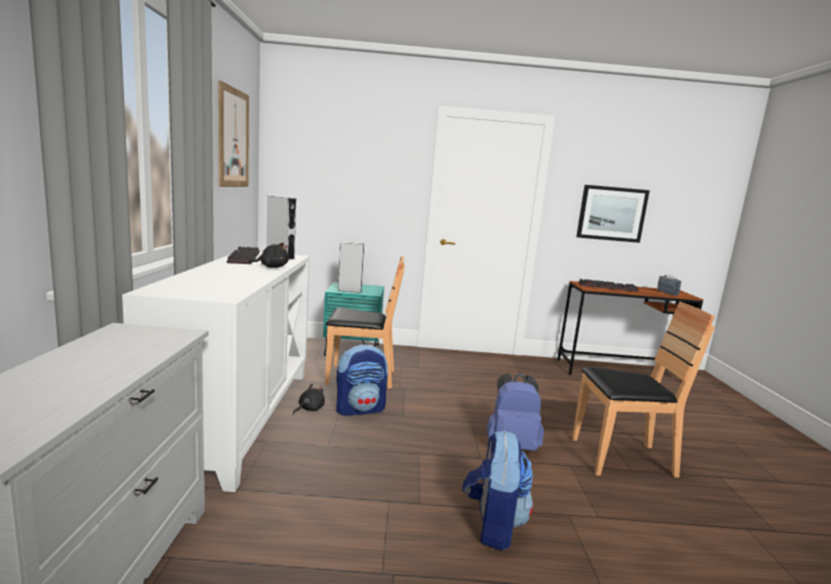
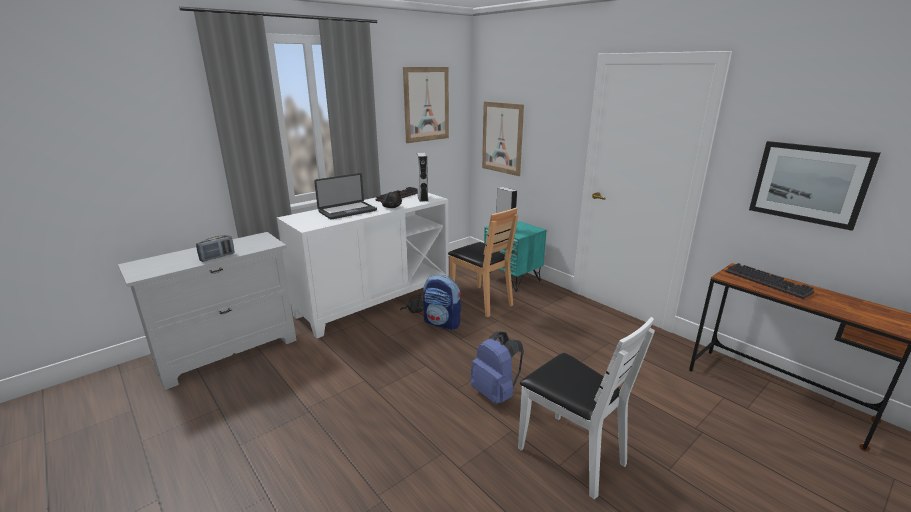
camera: 50 degrees right, 10 degrees up
(226, 276) = (347, 211): none -> laptop
(313, 189) = (502, 138): none -> picture
(493, 524) = (390, 425): backpack -> none
(621, 458) = (571, 454): brown chair -> white chair
(667, 293) = (864, 313): radio -> radio (217, 257)

